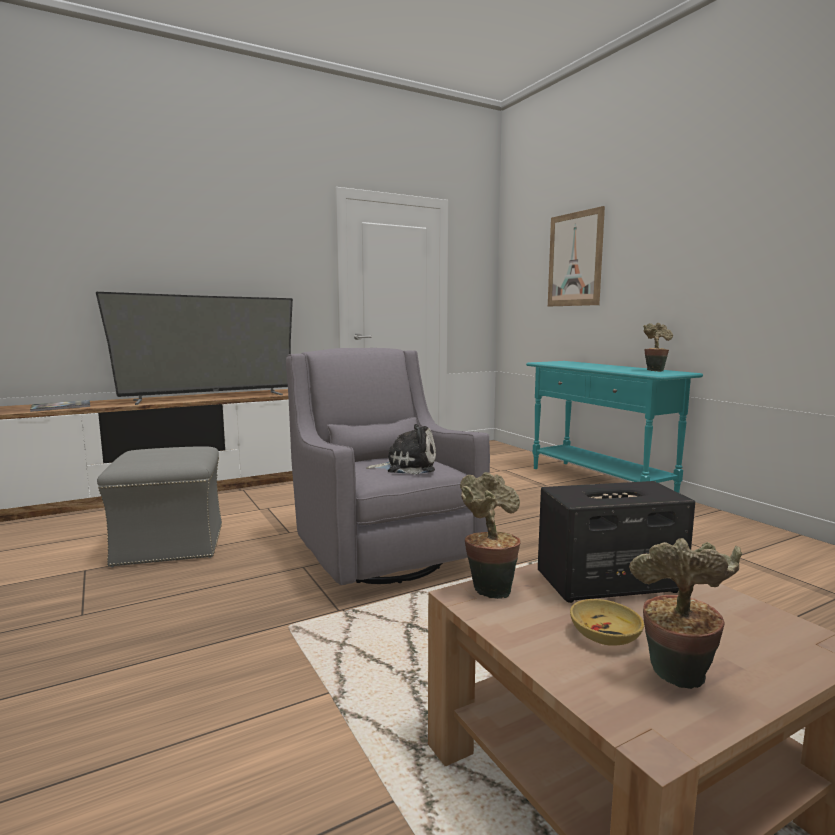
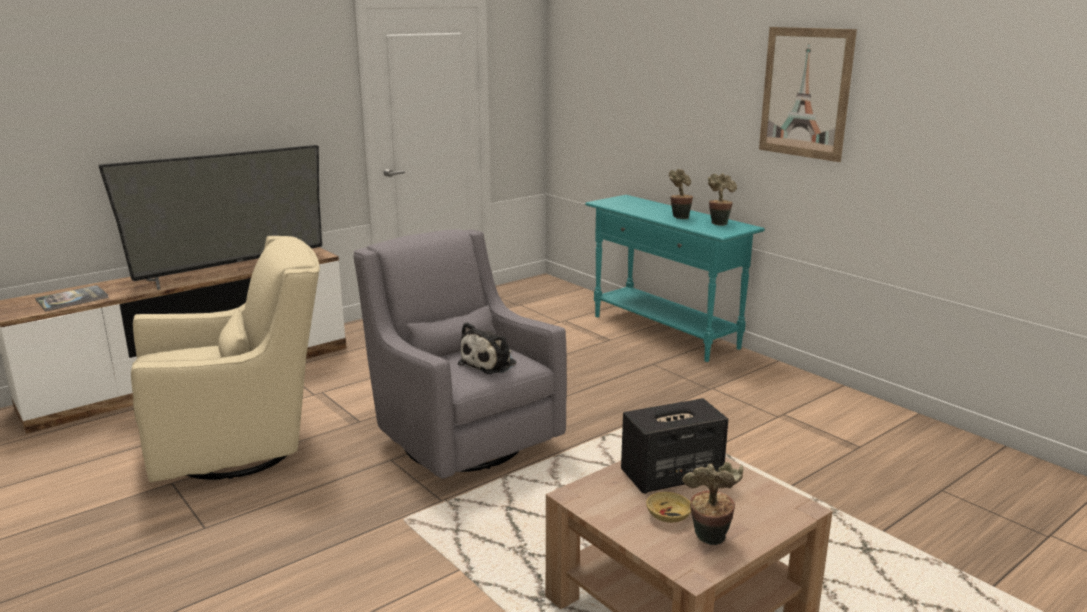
camera: 10 degrees left, 10 degrees up
(170, 545) = (242, 446): grey ottoman -> beige armchair
(407, 467) = (490, 363): plush toy -> plush toy turned 135 degrees clockwise
(489, 588) = (588, 487): potted plant -> potted plant (679, 217)
(575, 259) = (636, 82): picture -> picture (805, 93)

